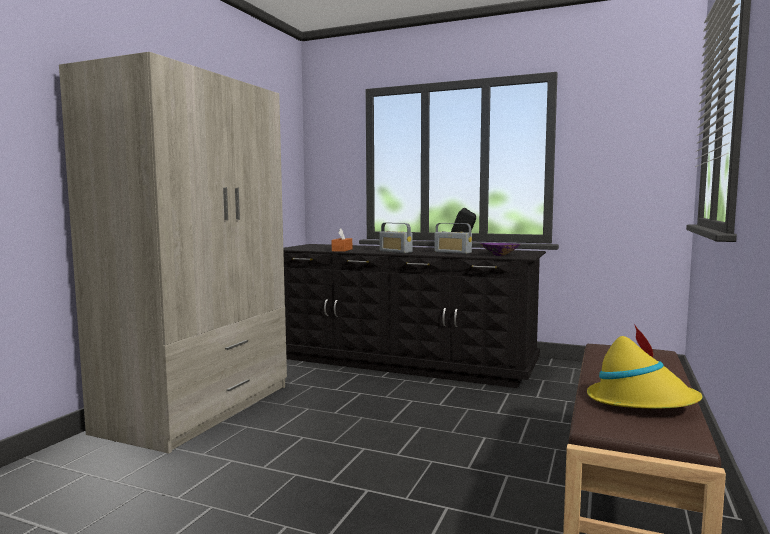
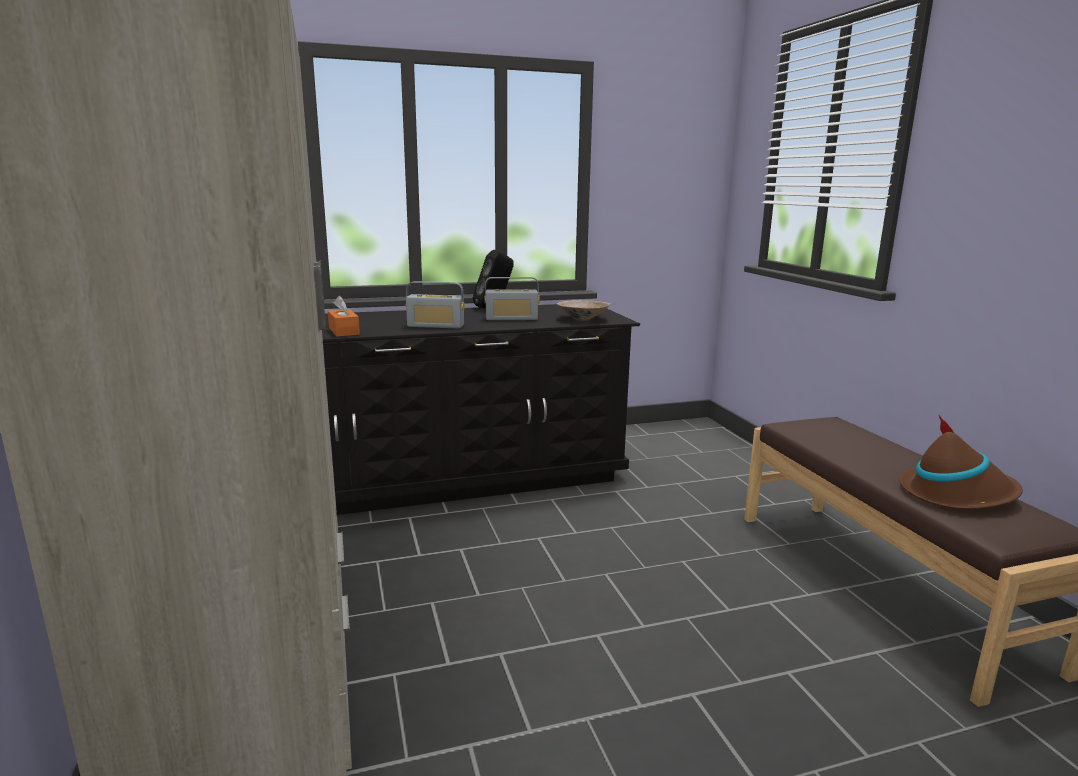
camera: 40 degrees left, 10 degrees up
(500, 255) = (583, 319): purple bowl -> beige bowl
(641, 402) = (956, 494): yellow hat -> brown hat

